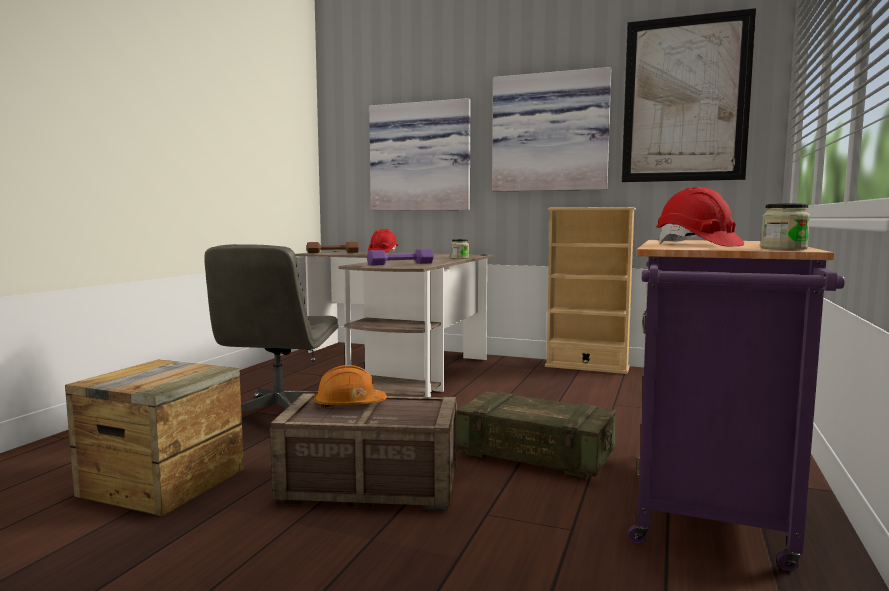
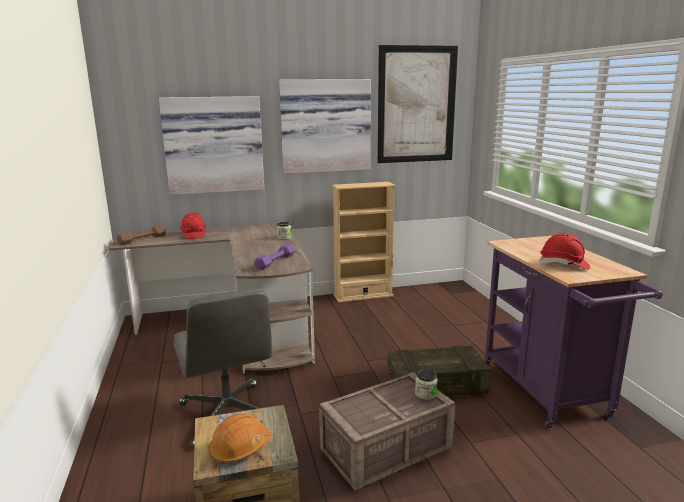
camera: 35 degrees left, 10 degrees up
(349, 405) = (366, 403): orange hard hat -> orange hard hat (240, 448)
(783, 248) = (615, 269): jar -> jar (425, 394)

